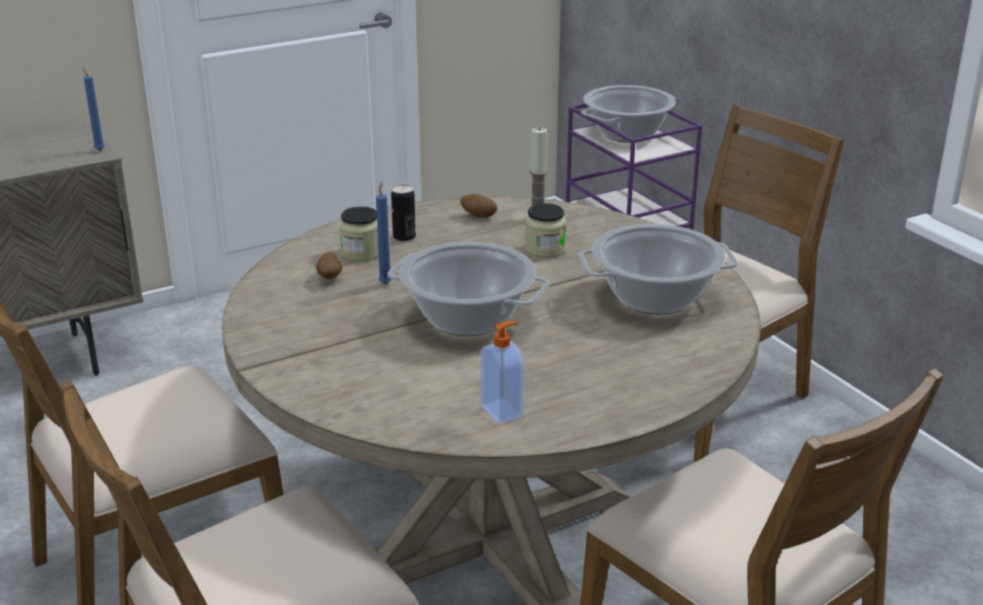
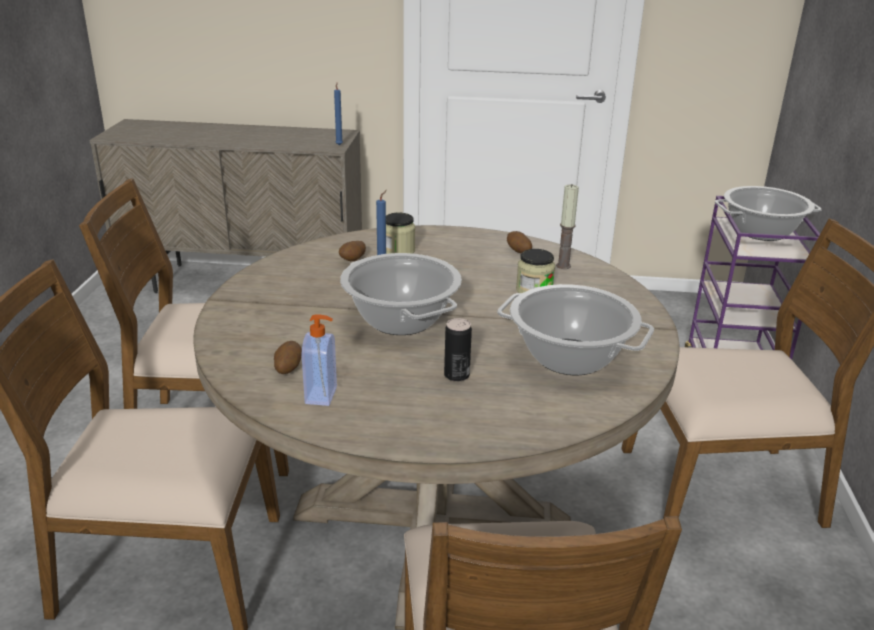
camera: 35 degrees right, 0 degrees up
(404, 237) = (443, 249): can -> can (456, 375)
(434, 402) = (288, 369): none -> potato

